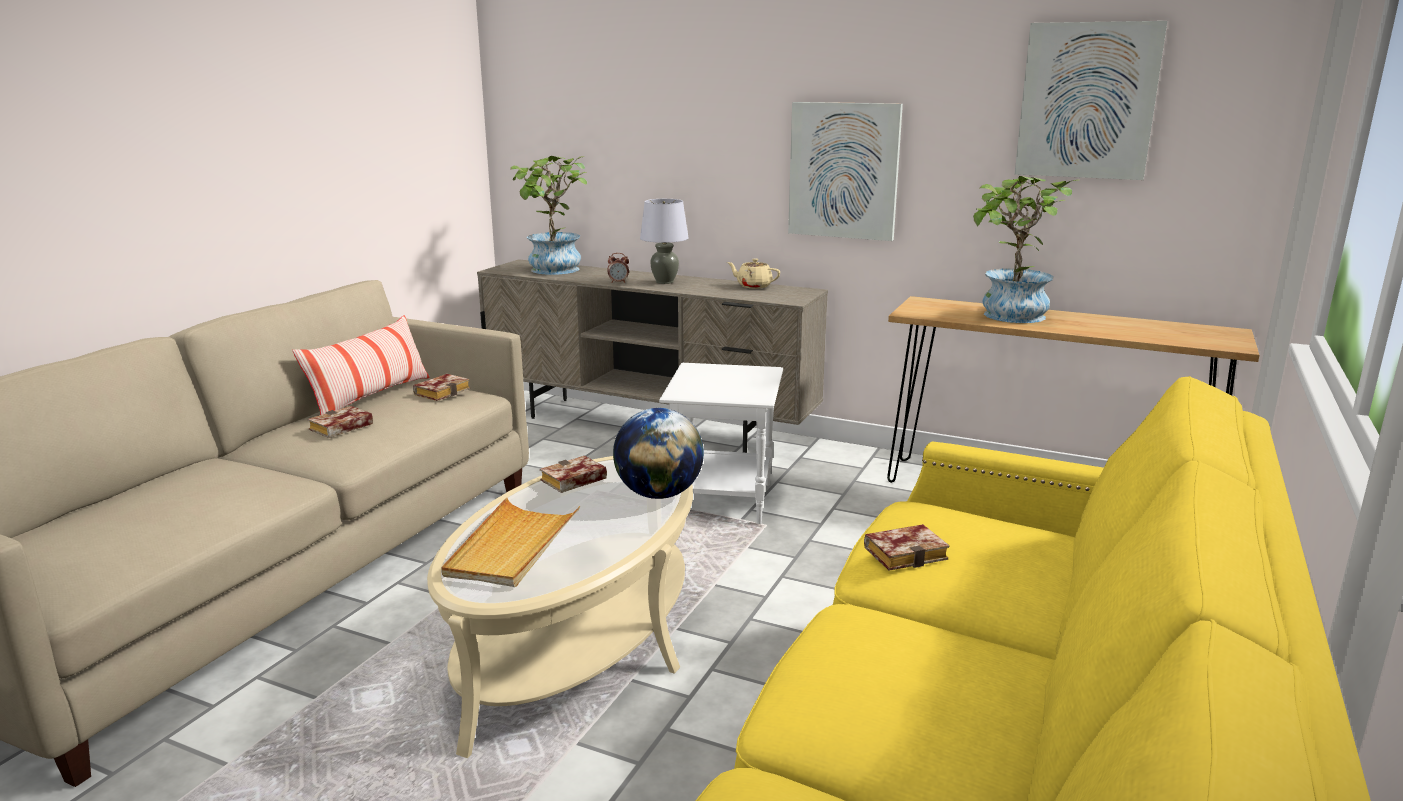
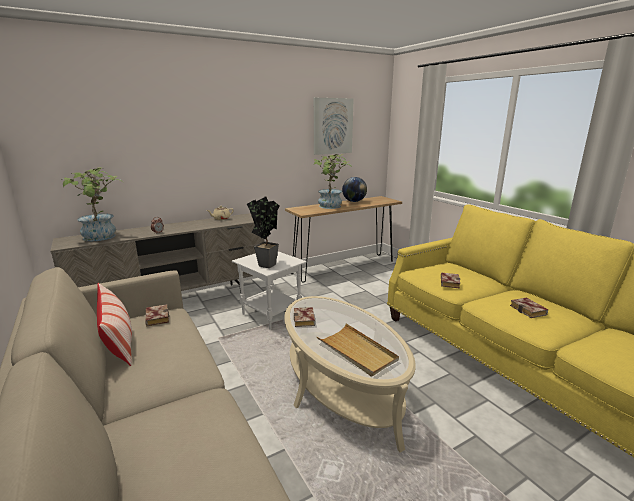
camera: 55 degrees left, 0 degrees up
(340, 428) = (157, 360): book -> book (529, 311)
(659, 494) = (341, 307): globe -> globe (354, 201)
(664, 282) = (179, 227): grey table lamp -> none
(703, 384) = (265, 264): none -> potted plant
(844, 170) = (250, 160): picture -> none

